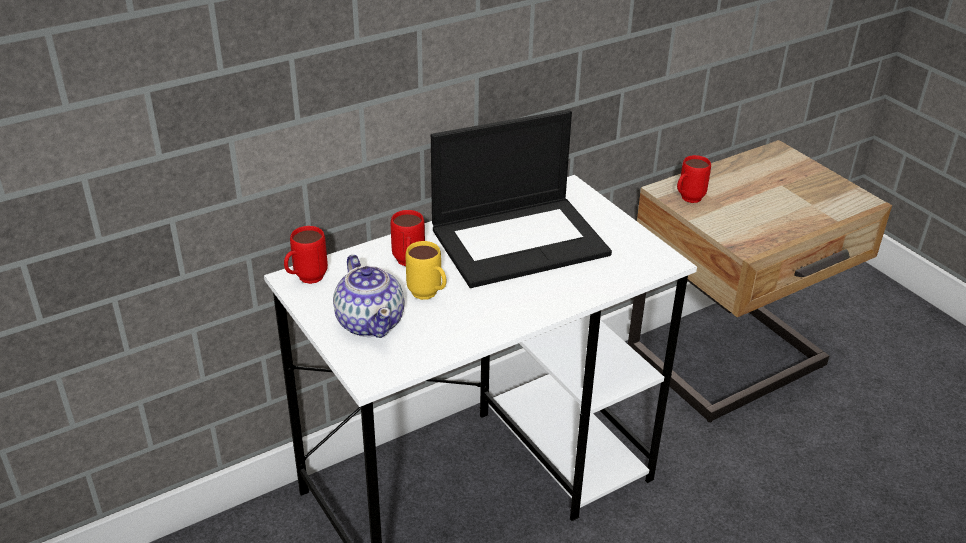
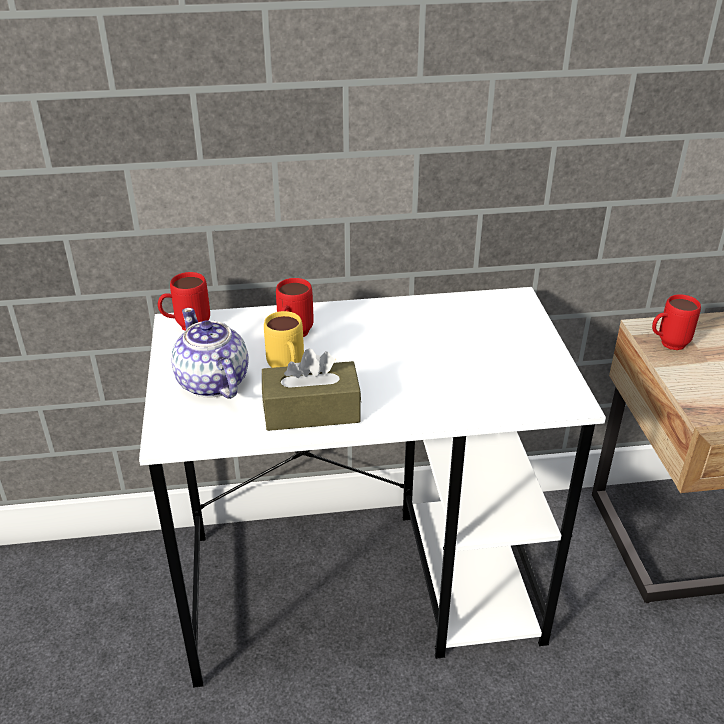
camera: 25 degrees right, 0 degrees up
(370, 322) = (212, 383): teapot -> teapot turned 150 degrees clockwise
(473, 322) = (311, 411): none -> brown tissue box
(520, 240) = (423, 340): laptop -> none

